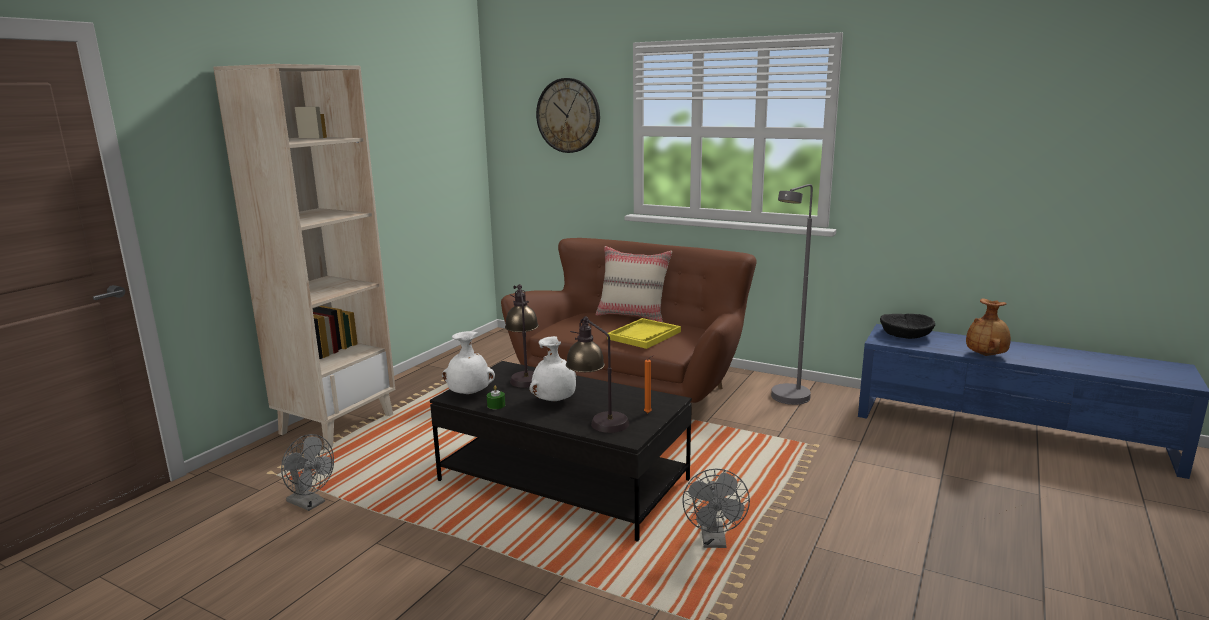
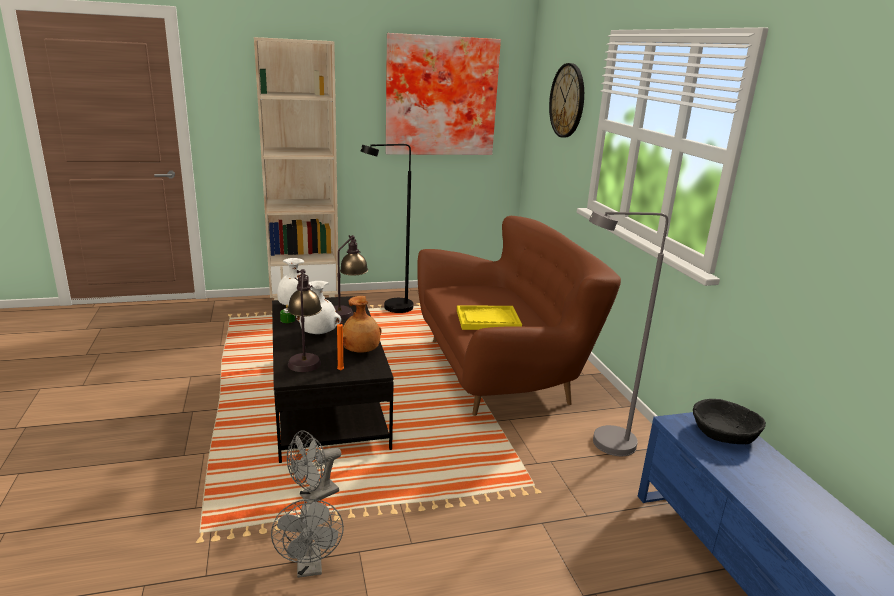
camera: 45 degrees right, 5 degrees up
(310, 503) = (211, 340): grey fan -> grey fan (310, 567)
(415, 128) = (440, 96): none -> picture
(442, 389) = (391, 309): none -> black floor lamp
(633, 316) = (526, 303): beige pillow -> none
(986, 355) = (759, 502): brown vase -> brown vase (361, 352)

